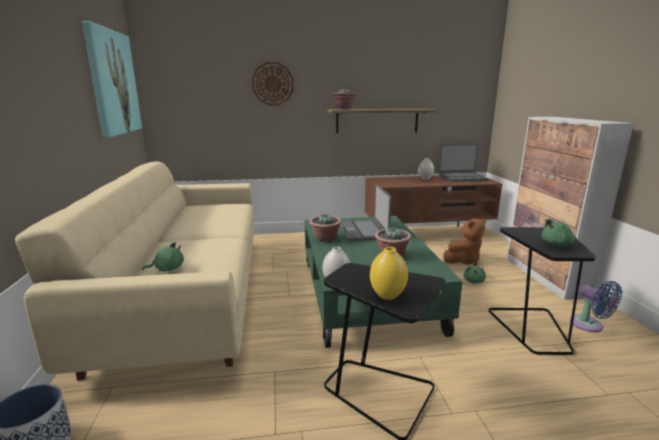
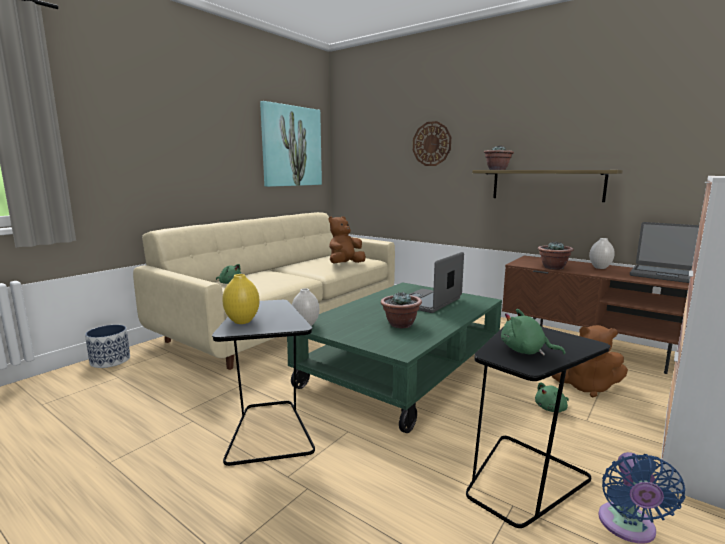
camera: 45 degrees right, 5 degrees down
(231, 215) = (345, 264): none -> brown plush toy
(325, 239) = (379, 298): potted plant -> potted plant (553, 267)

